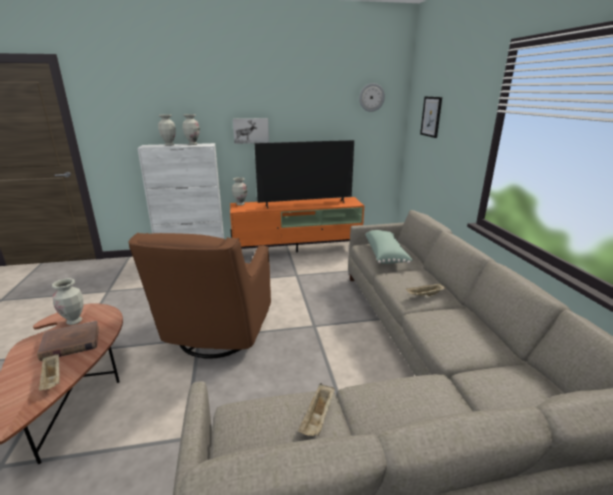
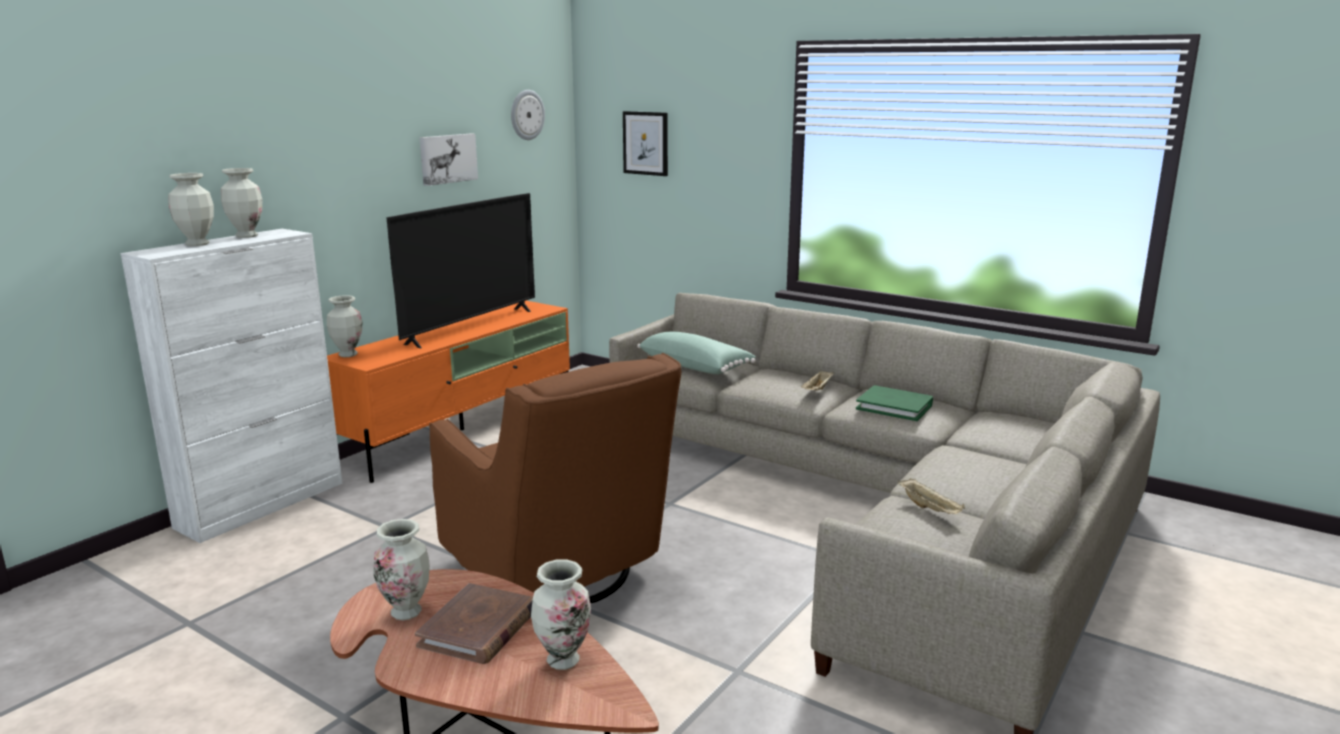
camera: 45 degrees left, 5 degrees down
(53, 379) = (563, 660): beige tray -> vase
(251, 130) = (345, 193): picture -> picture (447, 158)
(452, 329) = (894, 407): none -> green book

